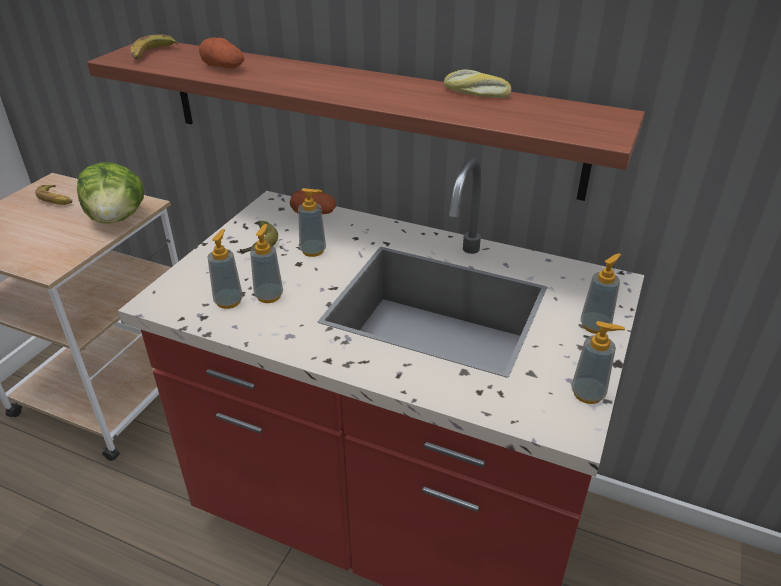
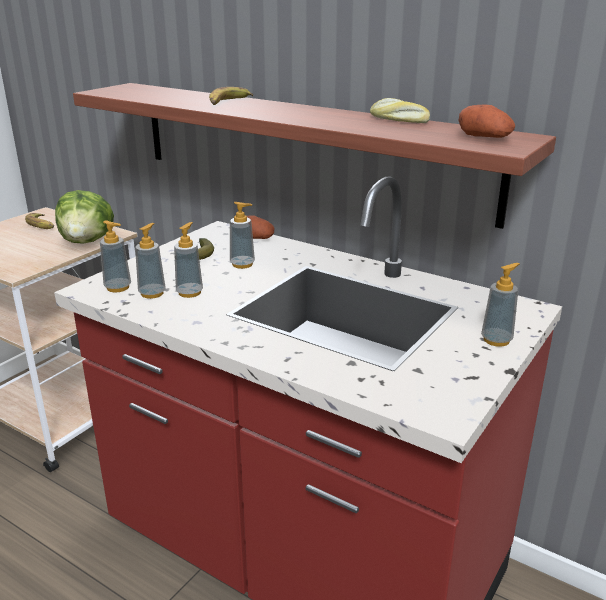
camera: 10 degrees right, 10 degrees down
(152, 53) = (128, 90): banana -> banana (228, 102)
(223, 67) = (183, 99): potato -> potato (484, 137)
(588, 394) = (470, 391): soap dispenser -> soap dispenser (118, 287)

